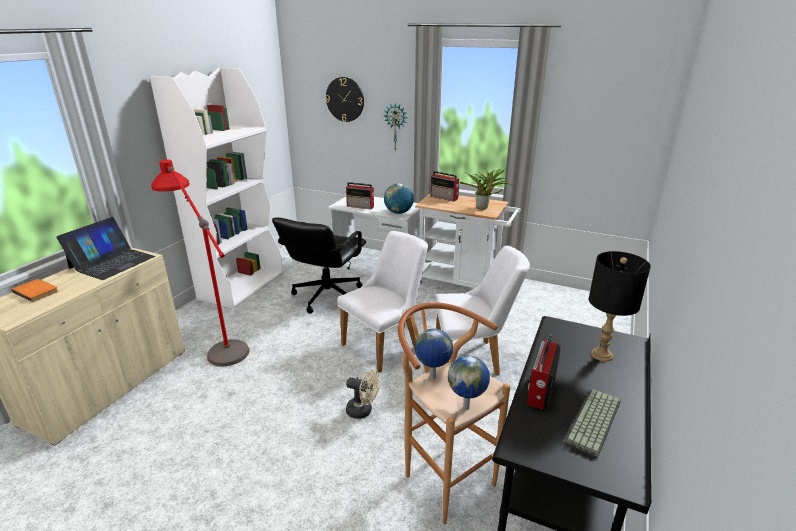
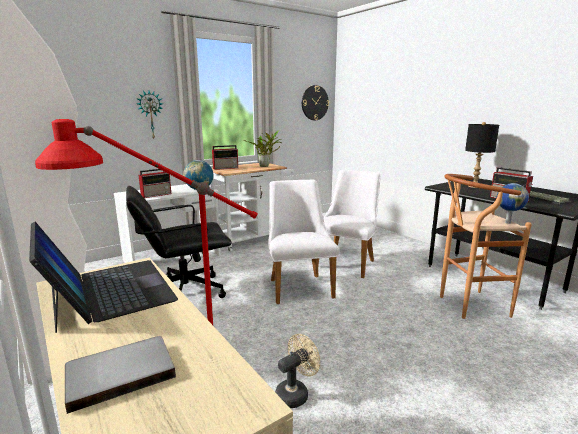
camera: 60 degrees left, 10 degrees down
(37, 291) = (120, 372): orange book -> grey book
(326, 296) = (183, 292): black office chair -> black office chair turned 105 degrees clockwise
(345, 99) = (82, 89): wall clock -> wall clock (314, 103)
(363, 411) = (381, 317): beige fan -> beige fan (295, 393)
(432, 377) = (471, 223): globe -> none

